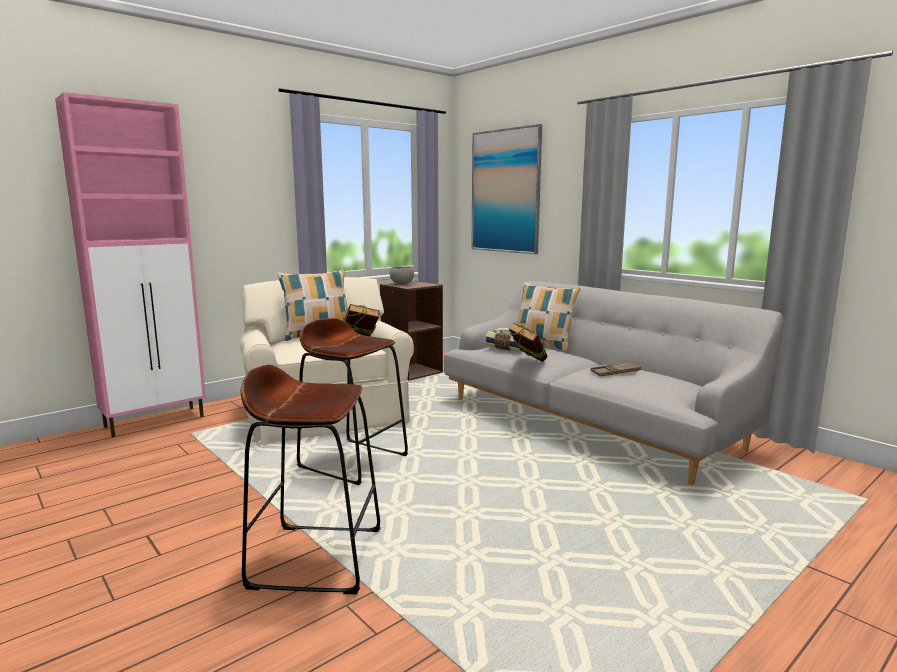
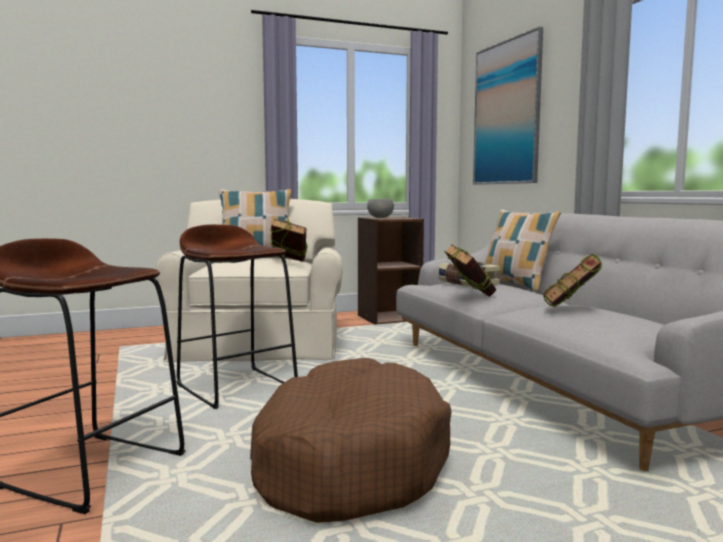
camera: 20 degrees right, 5 degrees down
(156, 421) = (105, 335): pink cabinet -> none
(506, 513) = (347, 462): none -> brown dog bed
(615, 372) = (571, 310): brown tray -> book

